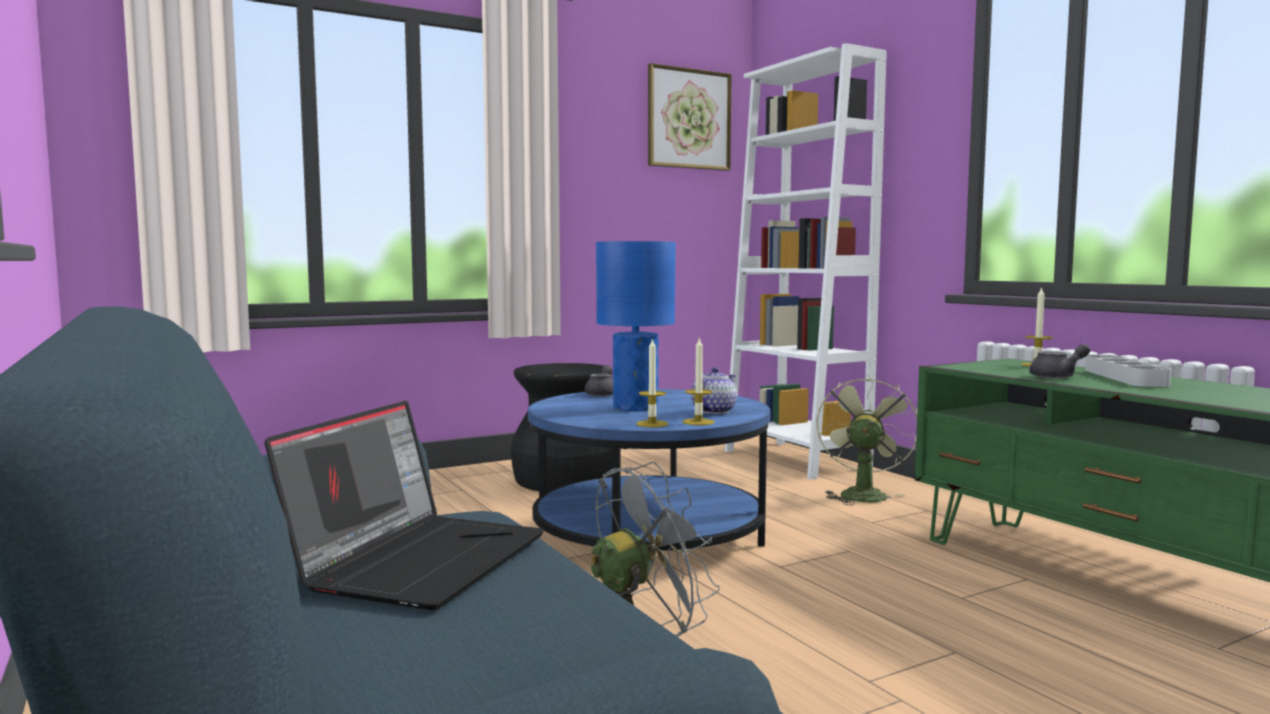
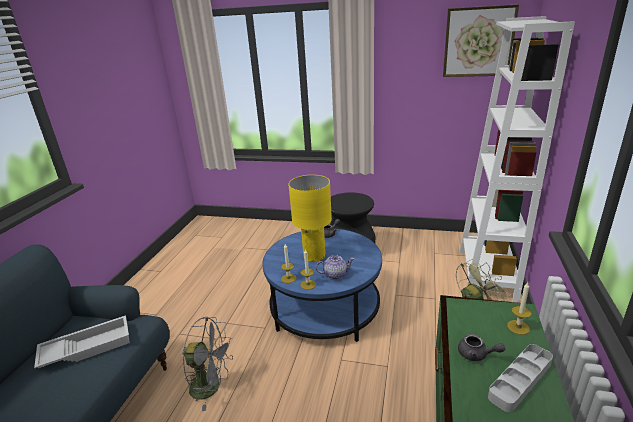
camera: 45 degrees right, 20 degrees up
(419, 559) = (87, 347): laptop -> white tray
(635, 407) = (314, 256): blue table lamp -> yellow table lamp

